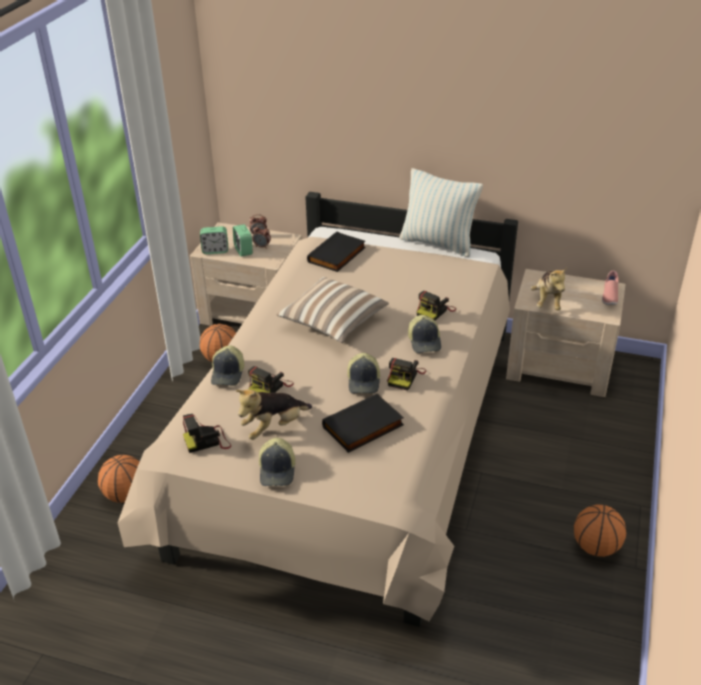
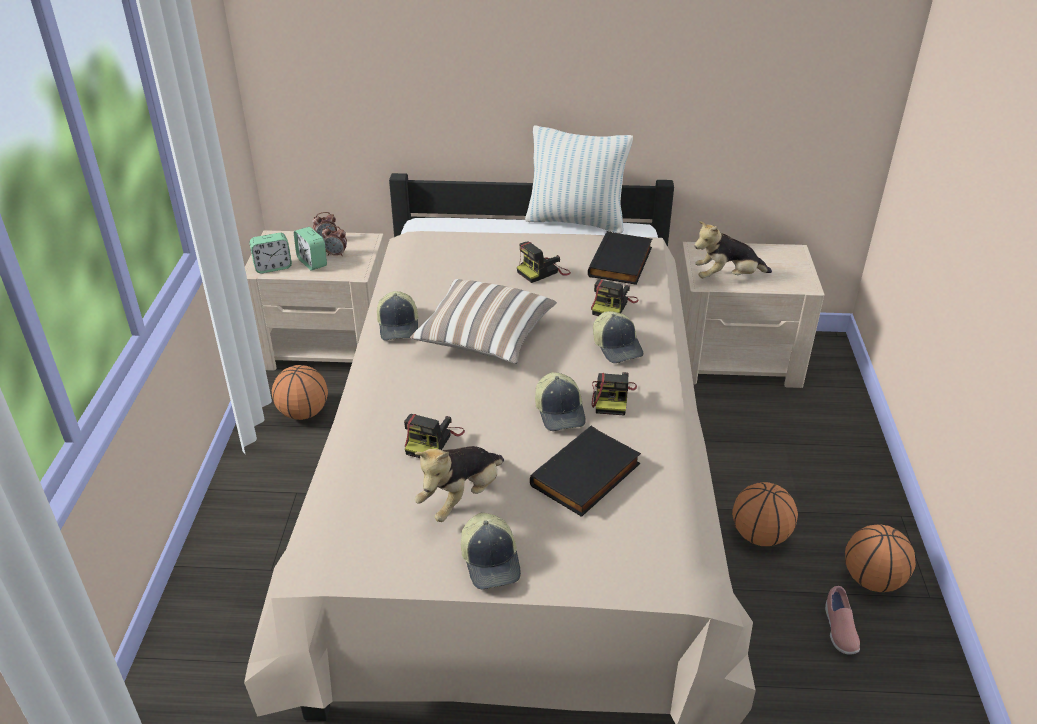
camera: 15 degrees left, 0 degrees up
(126, 495) = (222, 629): basketball -> basketball (760, 535)
(207, 441) = (370, 535): camera -> camera (543, 271)
(228, 373) = (365, 430): cap -> cap (399, 326)
(337, 255) = (454, 251): black book -> black book (622, 263)
(547, 301) = (727, 277): plush toy -> plush toy turned 90 degrees clockwise
(609, 296) = (796, 262): pink shoe -> pink shoe (839, 630)

